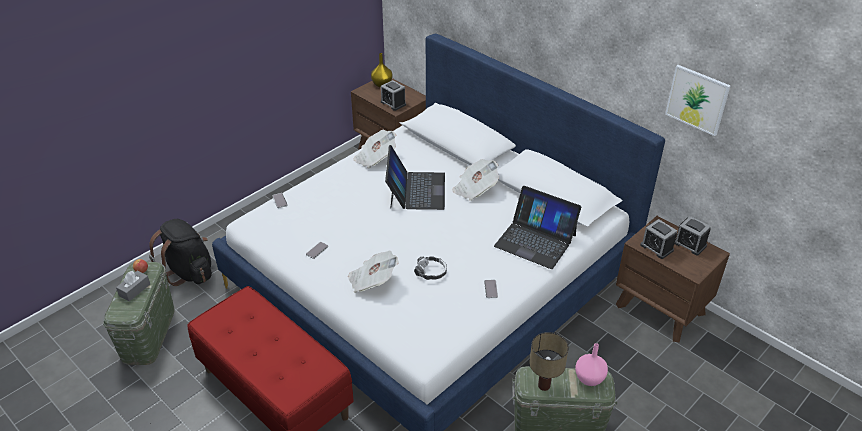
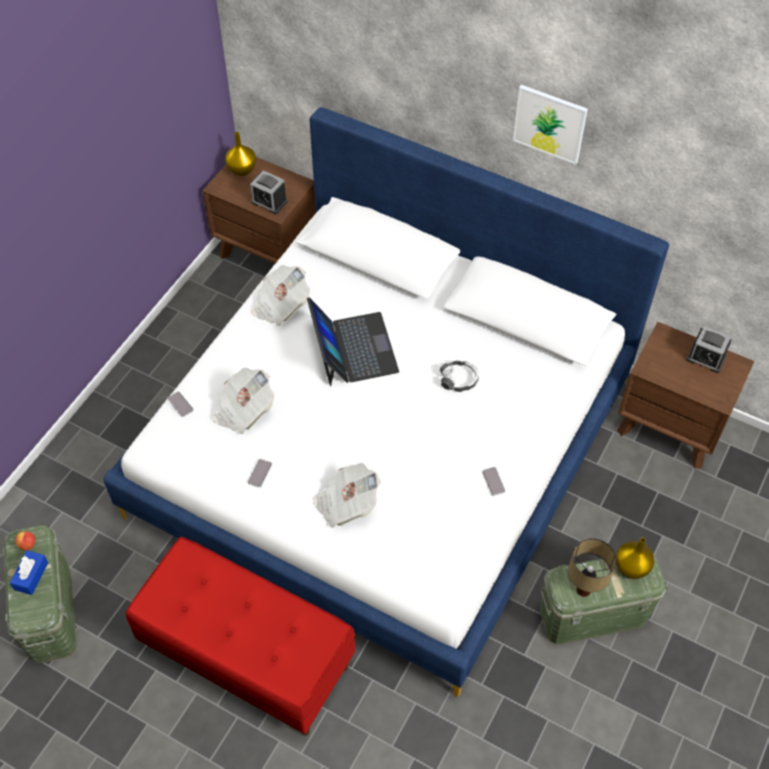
camera: 15 degrees left, 15 degrees up
(134, 290) = (31, 576): grey tissue box -> blue tissue box
(189, 272) = (64, 506): black backpack -> none
(431, 272) = (414, 473): headphones -> headphones (459, 379)
(475, 189) = (427, 330): newspaper -> newspaper (243, 410)
(535, 240) = (526, 395): laptop -> none
(589, 379) = (631, 568): pink vase -> yellow vase
(656, 247) = (669, 371): alarm clock -> none
(697, 99) = (711, 201): picture -> picture (549, 123)

